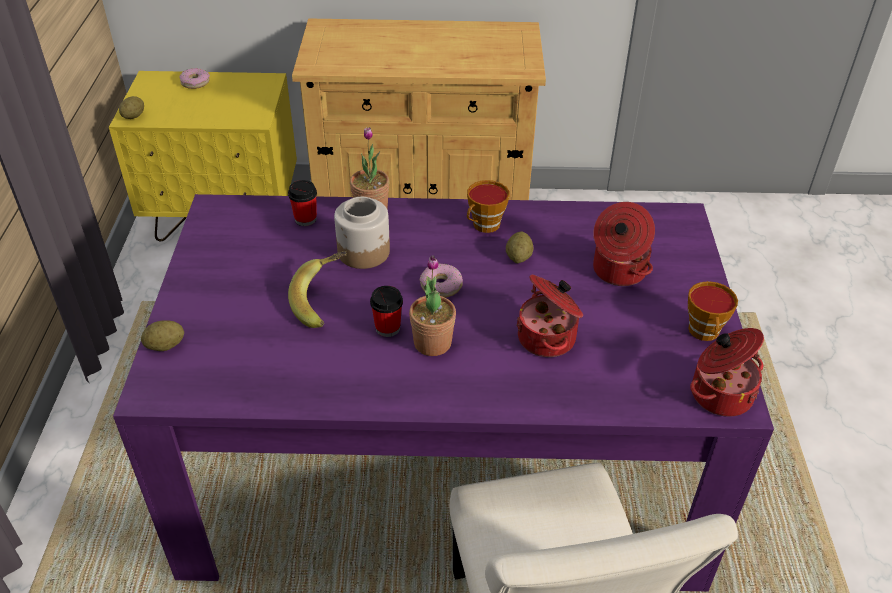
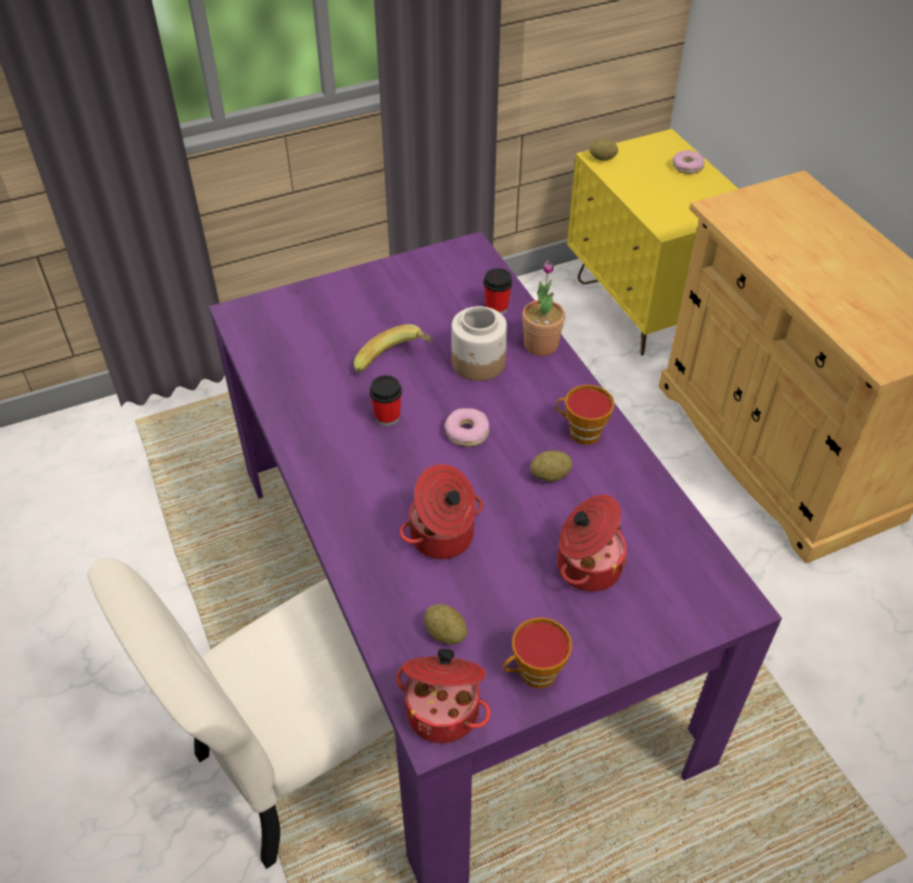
camera: 65 degrees right, 5 degrees up
(165, 346) = (291, 298): potato -> potato (445, 633)
(432, 343) = (386, 454): potted plant -> none

